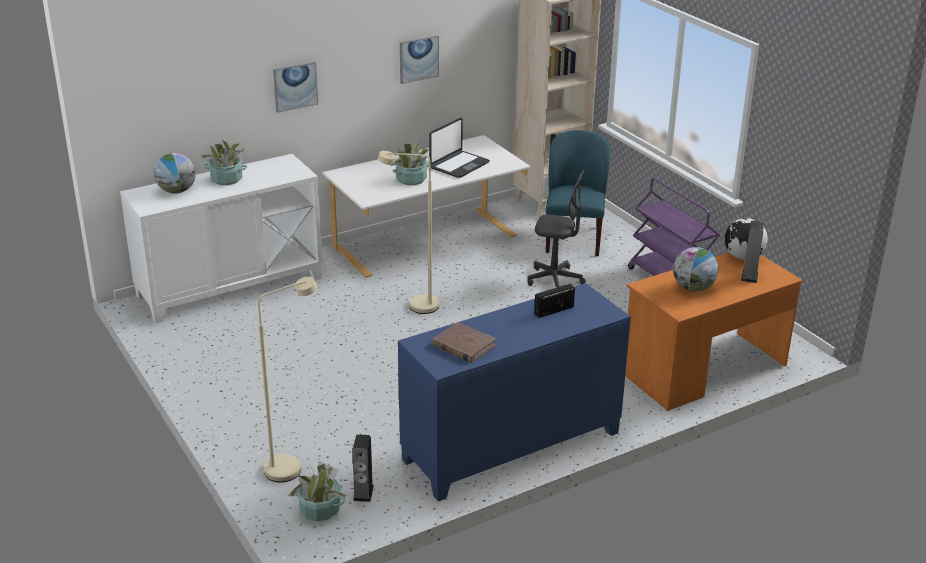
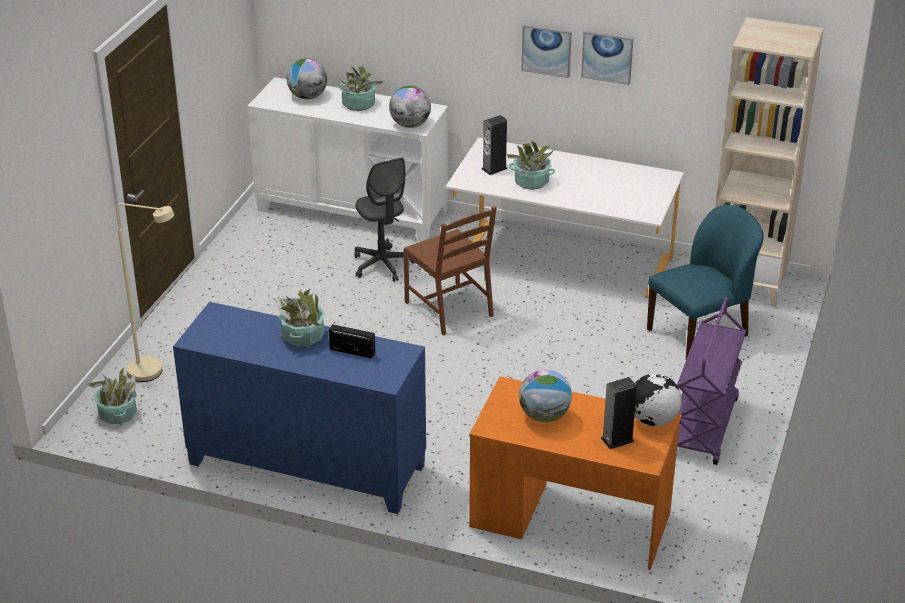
camera: 50 degrees right, 5 degrees up
(292, 174) = (410, 125): none -> globe
(295, 86) = (458, 38): picture -> picture (546, 50)
(363, 493) = (160, 423): speaker -> speaker (494, 168)
(415, 306) = (450, 309): beige floor lamp -> brown chair
(459, 165) = (598, 190): laptop -> none
(463, 345) = (238, 334): brown book -> none
(506, 321) = (303, 336): none -> potted plant
(555, 280) = (604, 359): grey office chair -> grey office chair (382, 265)

